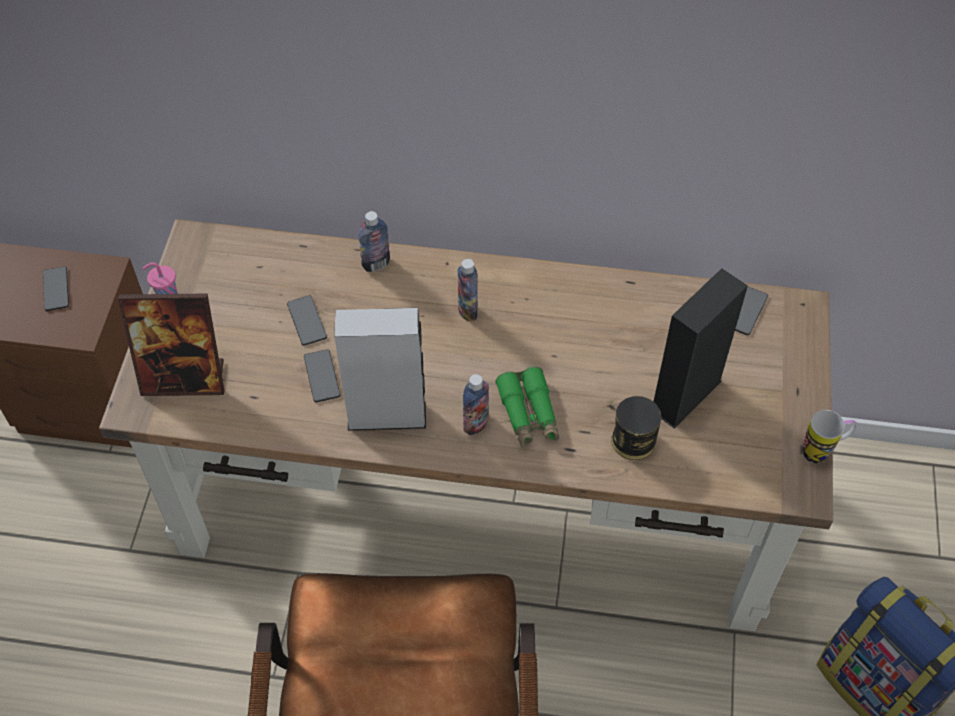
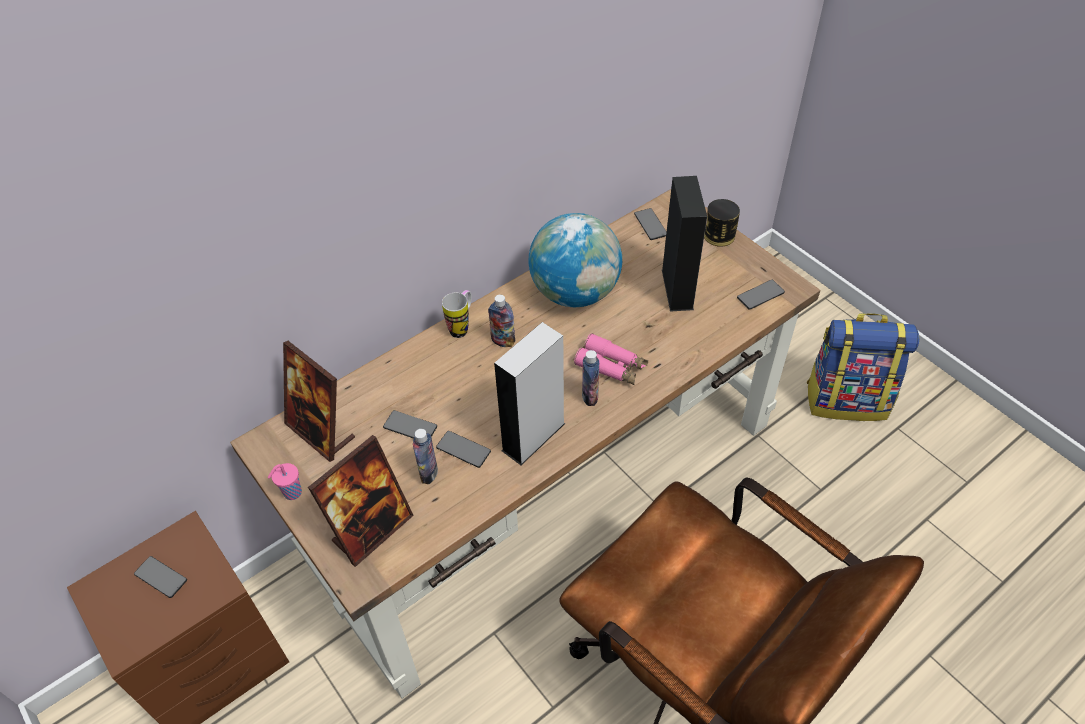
camera: 45 degrees left, 5 degrees down
(241, 266) = (320, 432): none -> picture frame
(376, 264) = (411, 360): bottle -> bottle (429, 473)
(528, 414) = (611, 366): green binoculars -> pink binoculars
(586, 319) = (575, 293): none -> globe
(633, 441) = (682, 333): can -> can (719, 235)
(761, 472) = (760, 295): none -> phone
(822, 452) = (774, 262): mug -> mug (462, 327)

